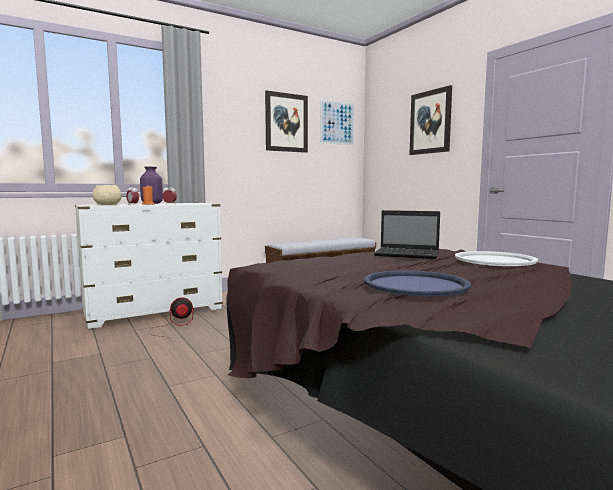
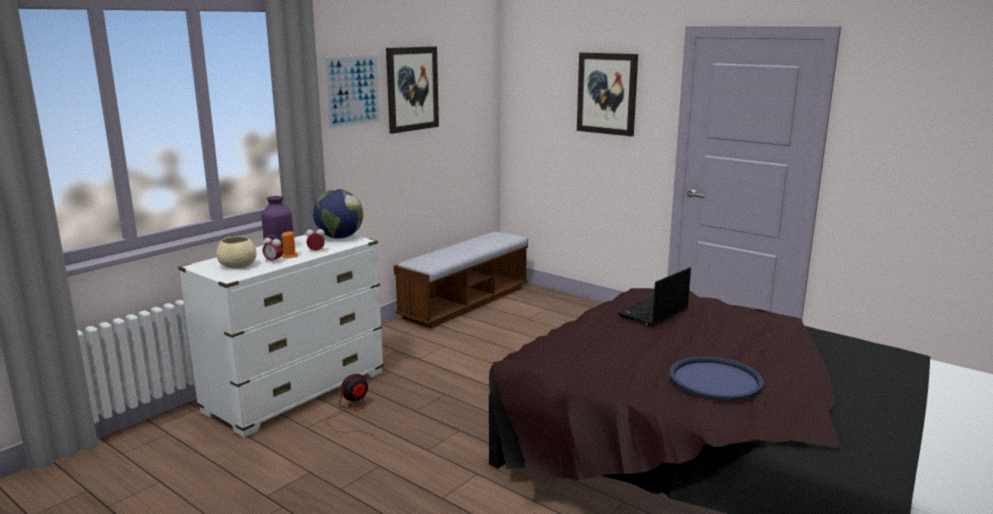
camera: 20 degrees left, 10 degrees up
(199, 203) = (339, 237): none -> globe
(337, 123) = (470, 77): picture -> picture (353, 91)
(408, 255) = (652, 313): laptop -> laptop turned 135 degrees clockwise
(494, 260) = (738, 316): white tray -> none

